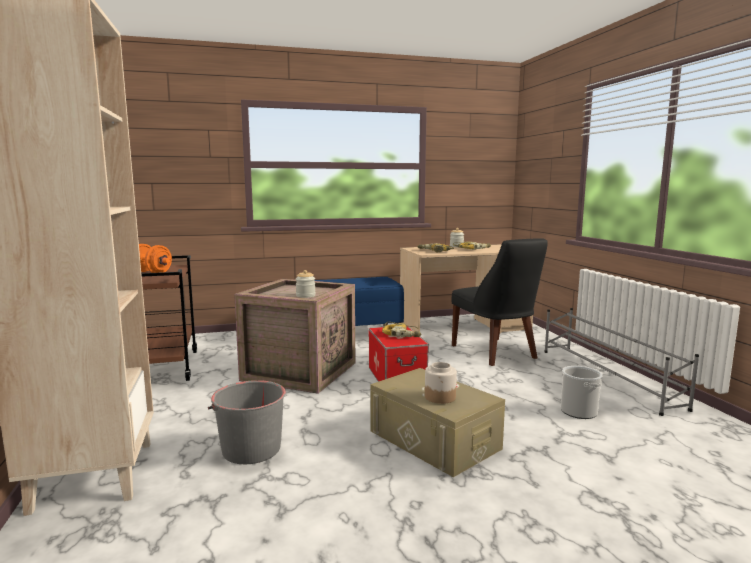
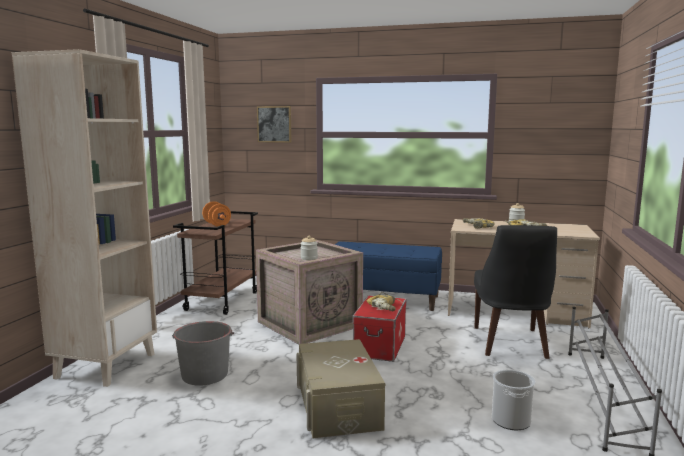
camera: 30 degrees right, 0 degrees up
(189, 151) = (274, 124): none -> picture
(440, 397) = (333, 367): jar -> none

